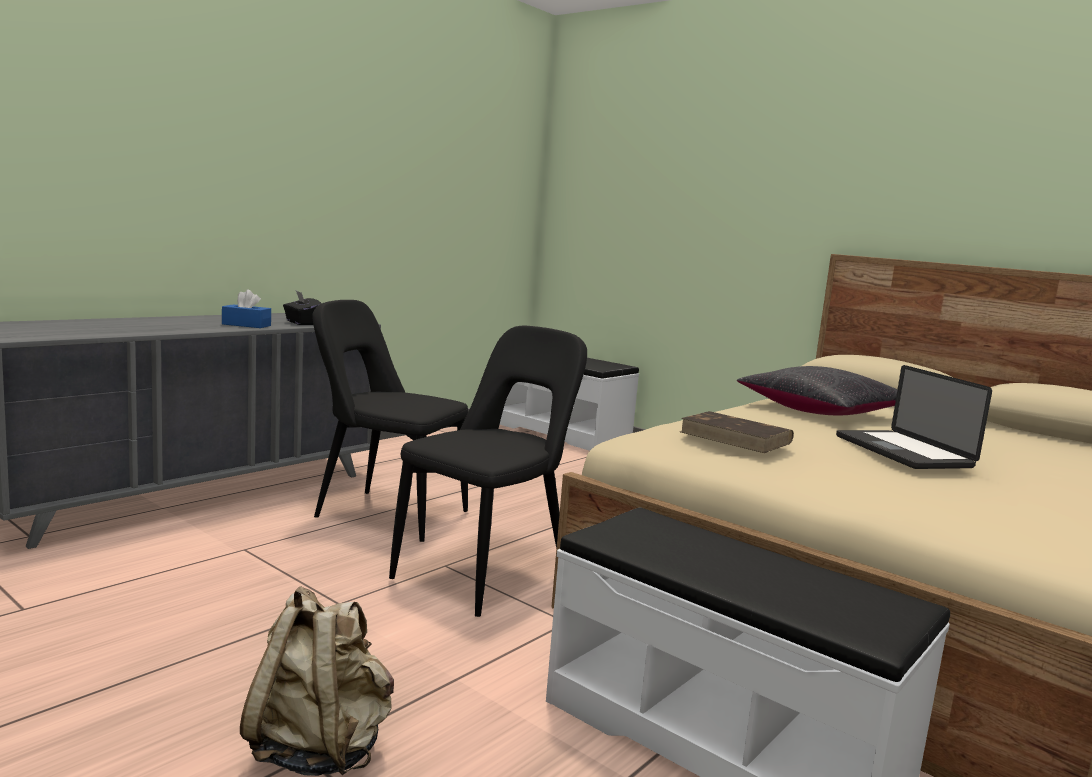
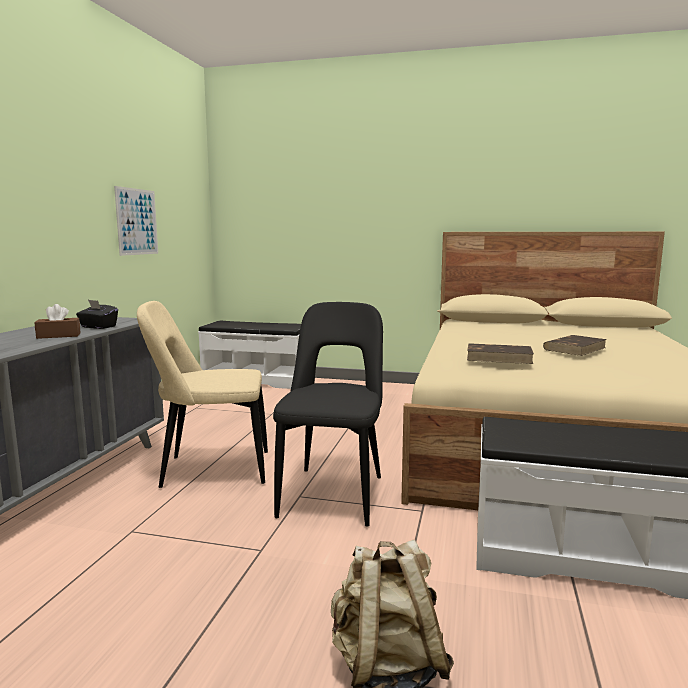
camera: 25 degrees left, 0 degrees up
(246, 325) = (58, 335): blue tissue box -> brown tissue box
(385, 514) = (210, 470): black chair -> beige chair
(415, 208) = (137, 222): none -> picture
(821, 411) = (486, 333): black pillow -> none
(902, 451) = (575, 348): laptop -> brown book

